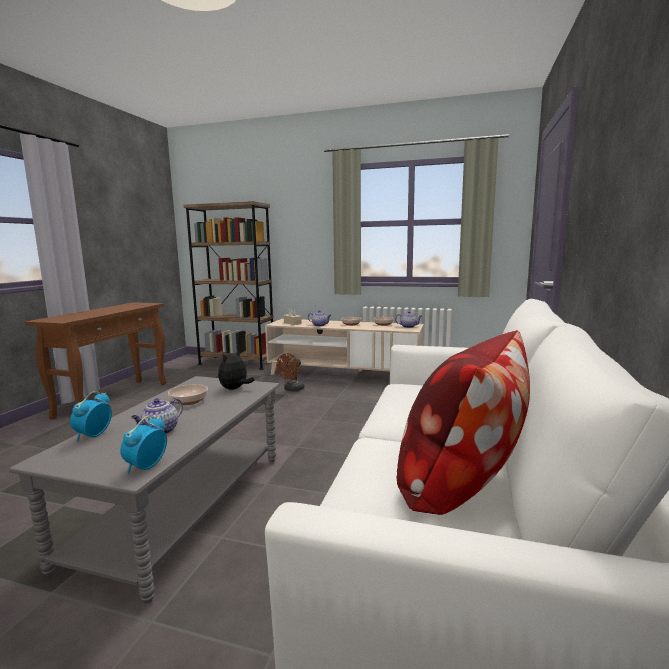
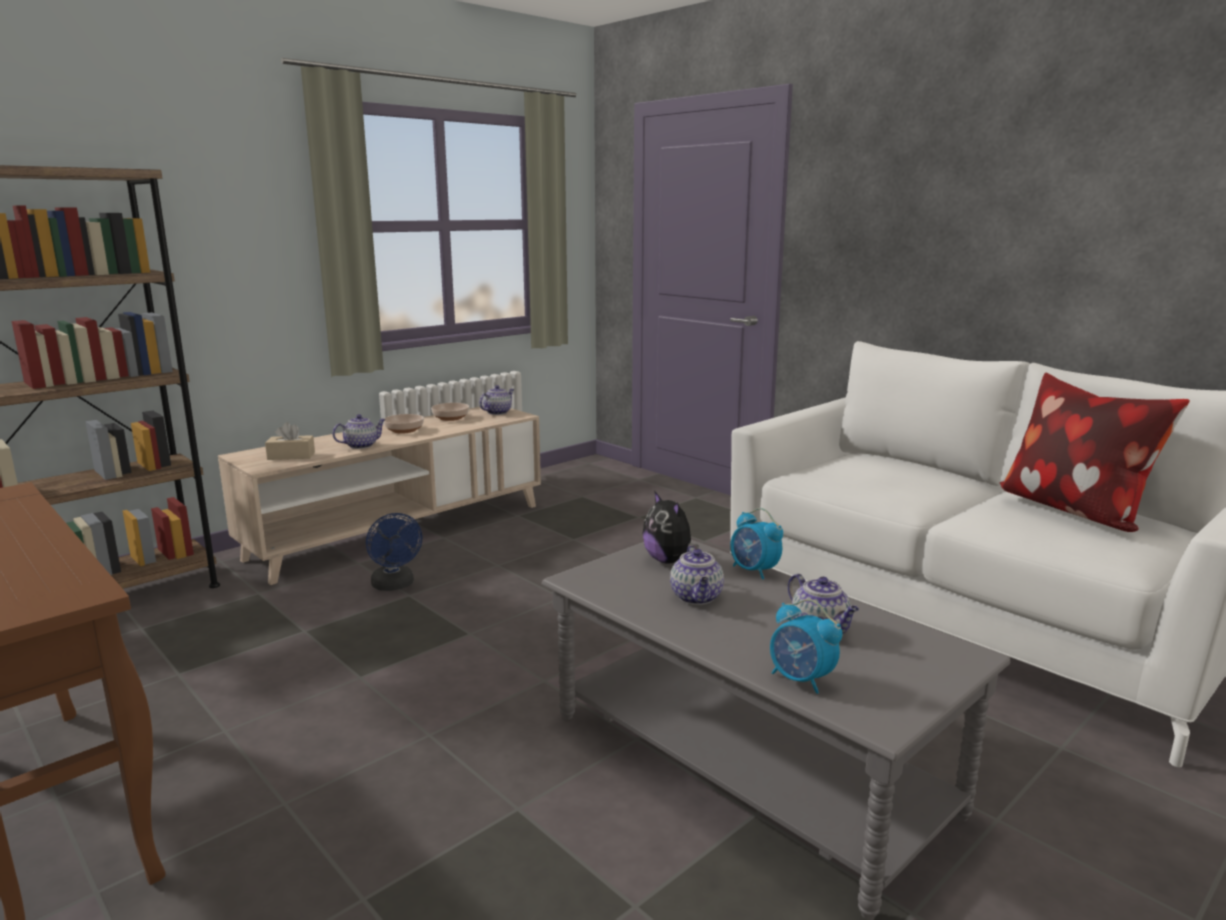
camera: 60 degrees left, 5 degrees up
(146, 467) = (947, 646): alarm clock -> alarm clock (754, 571)
(188, 401) = (697, 598): bowl -> teapot
(292, 389) = (395, 585): brown fan -> blue fan

